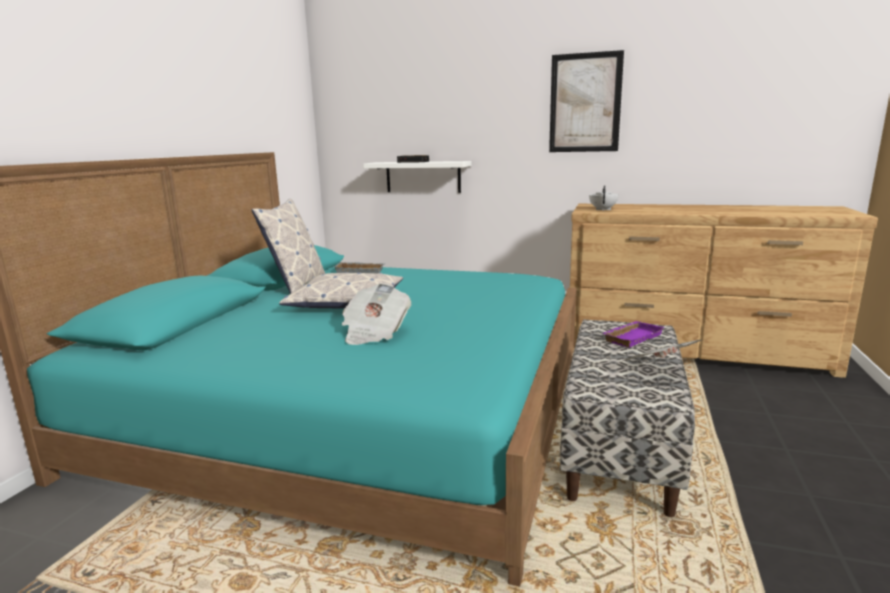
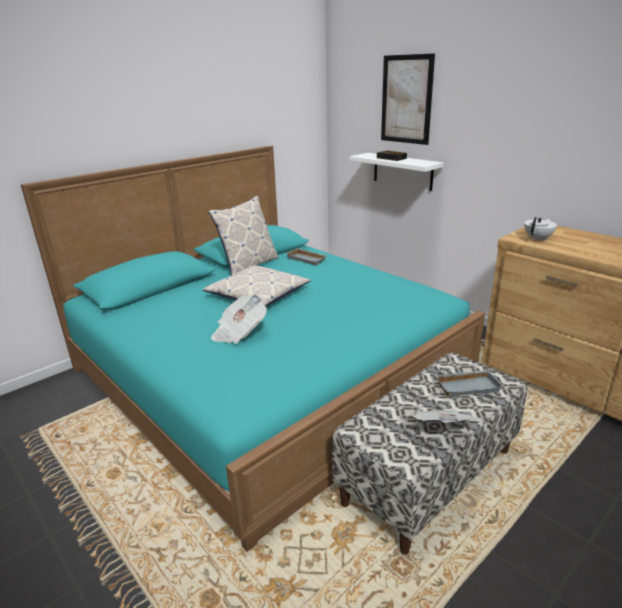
camera: 30 degrees right, 10 degrees up
(585, 103) = (559, 116): picture -> picture (406, 99)
(631, 337) = (467, 386): purple tray -> grey tray

